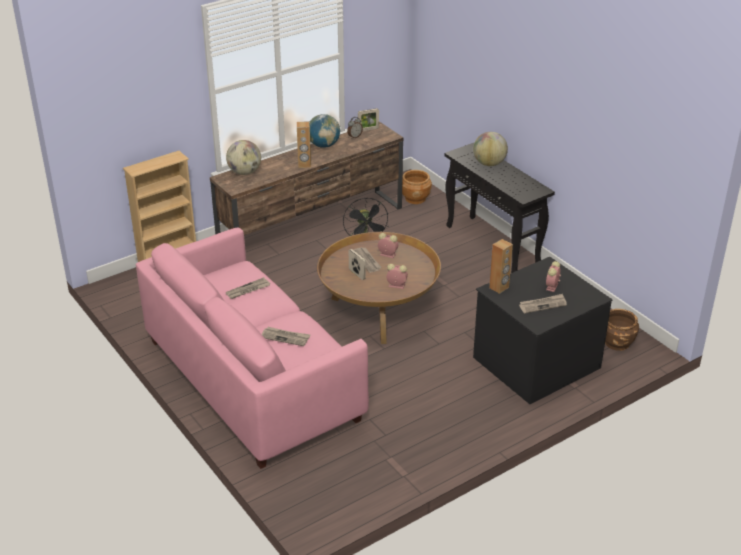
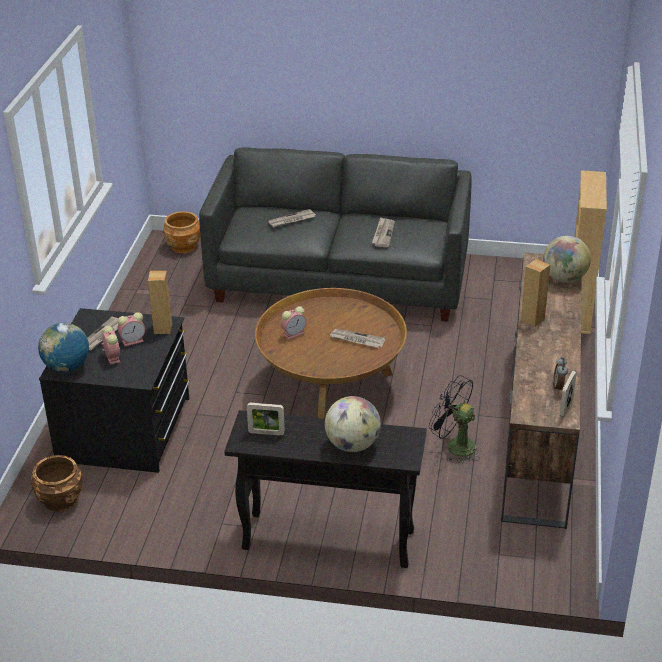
camera: 135 degrees right, 0 degrees up
(252, 380) = (340, 280): pink sofa -> grey sofa
(324, 145) = (563, 354): globe -> globe (67, 367)
(357, 274) = (344, 323): picture frame -> picture frame (266, 433)
(387, 254) = (349, 357): alarm clock -> alarm clock (133, 341)
(415, 198) = (509, 548): brown planter -> brown planter (183, 246)

